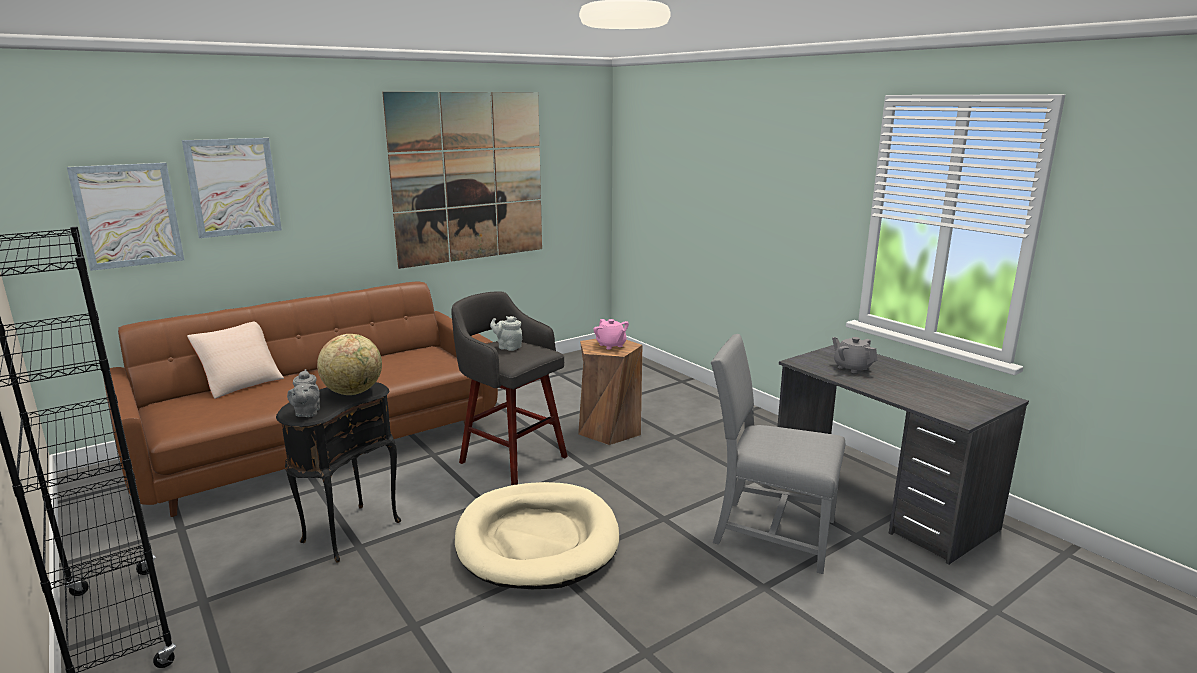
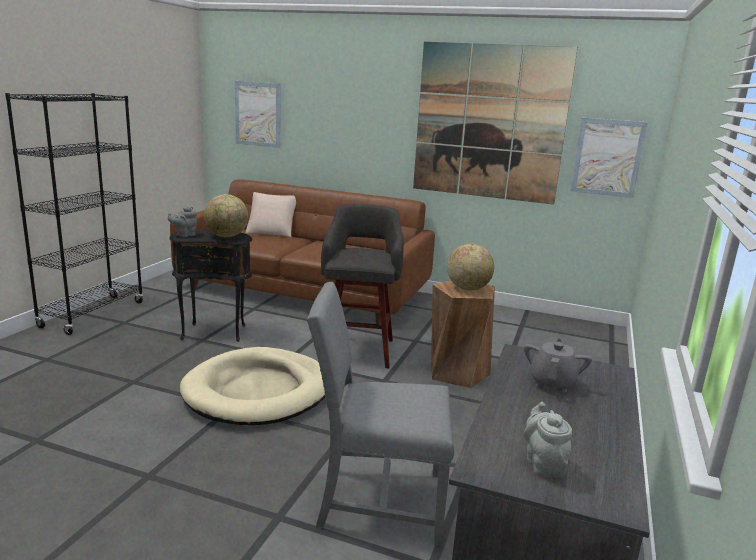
camera: 55 degrees right, 0 degrees up
(233, 187) = (313, 104): picture -> picture (607, 157)
(508, 347) = (365, 252): grey teapot -> grey teapot (543, 464)
(611, 345) = (468, 288): pink teapot -> globe
(770, 532) = (376, 500): grey chair -> grey chair turned 75 degrees counterclockwise

